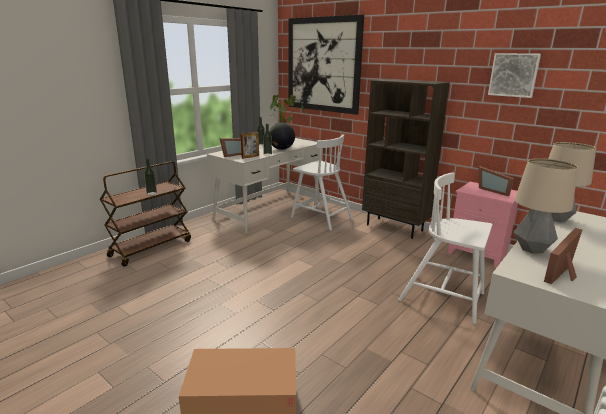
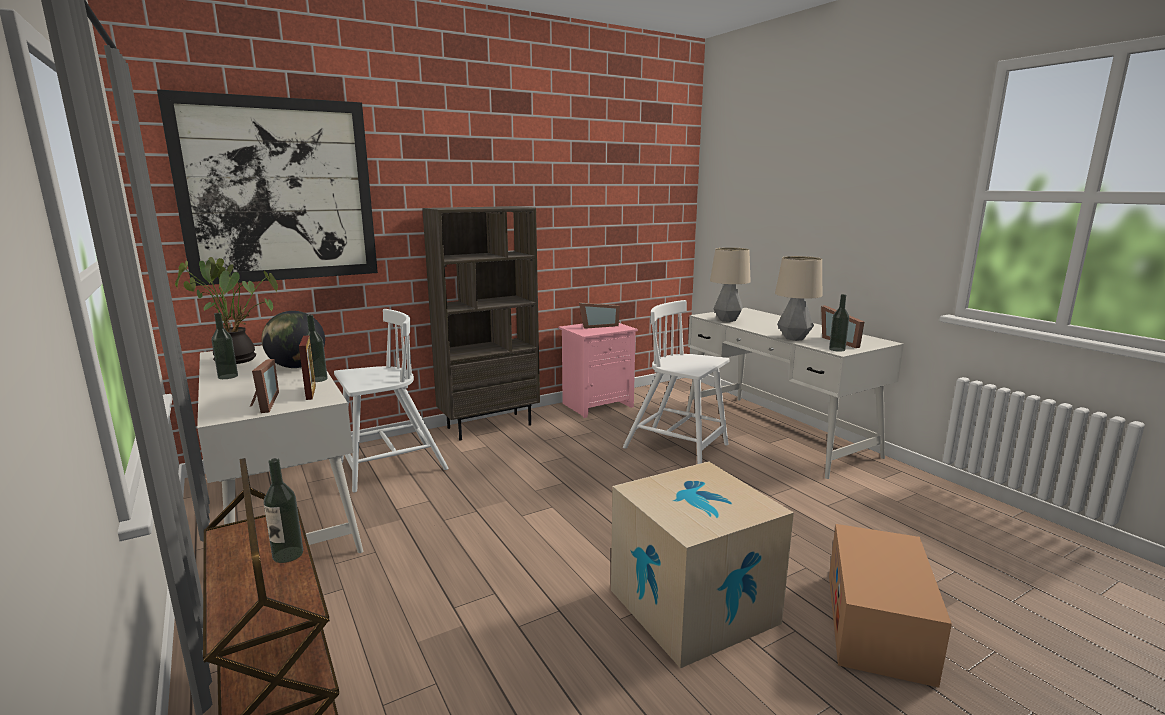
camera: 70 degrees left, 5 degrees down
(237, 325) = (693, 606): none -> cardboard box
(443, 297) = (677, 447): white chair -> white chair turned 75 degrees clockwise
(513, 75) = (580, 193): picture -> none
(518, 270) = (837, 349): none -> bottle

